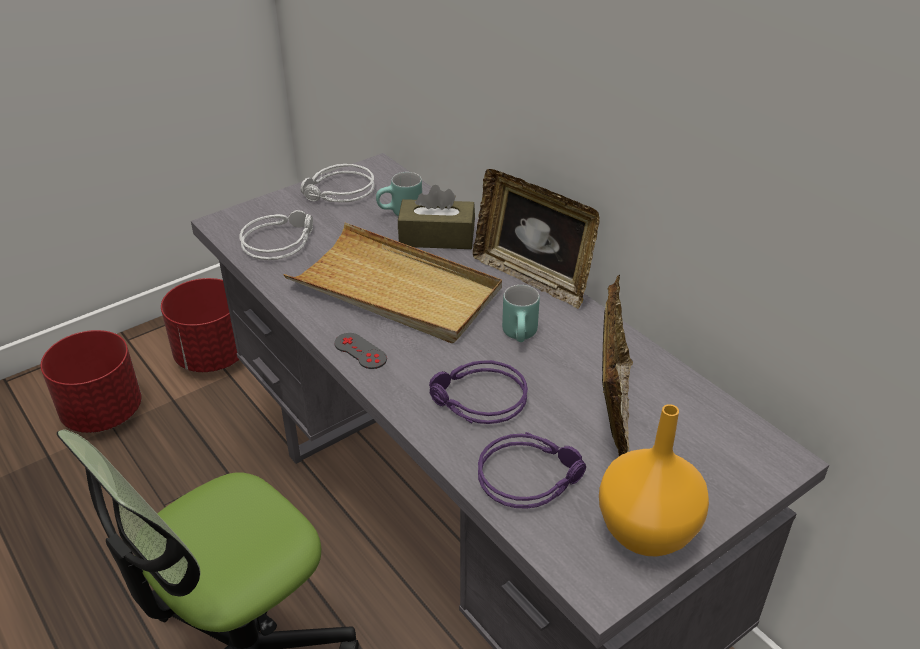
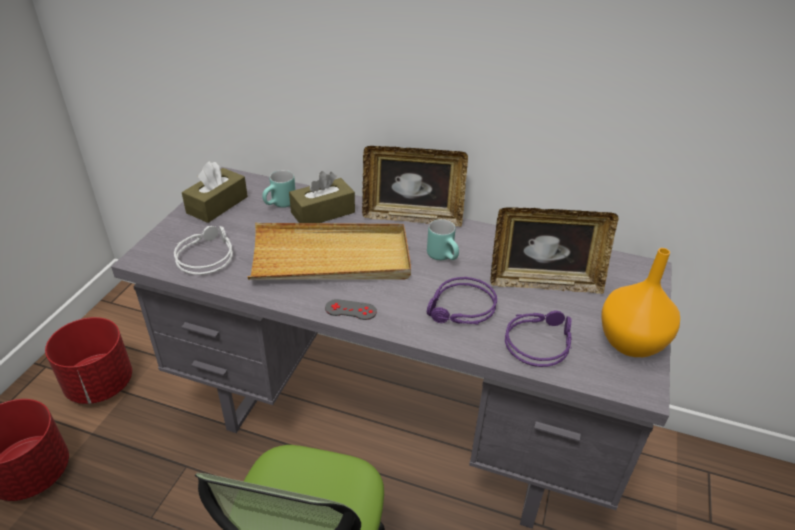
camera: 35 degrees left, 0 degrees up
(339, 193) = (217, 205): grey headphones -> brown tissue box
(613, 414) = (544, 282): picture frame -> picture frame turned 120 degrees clockwise

